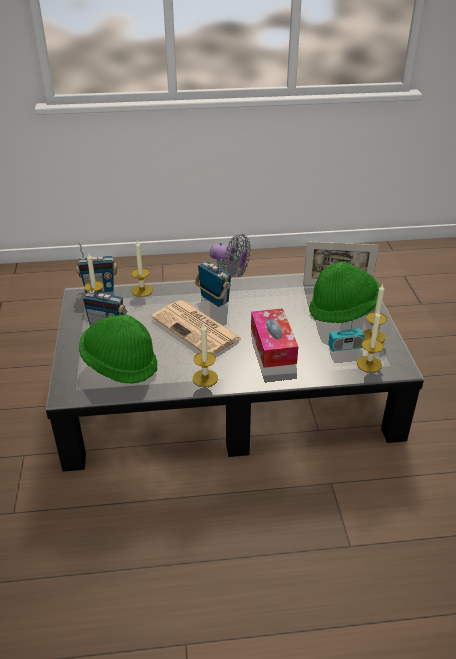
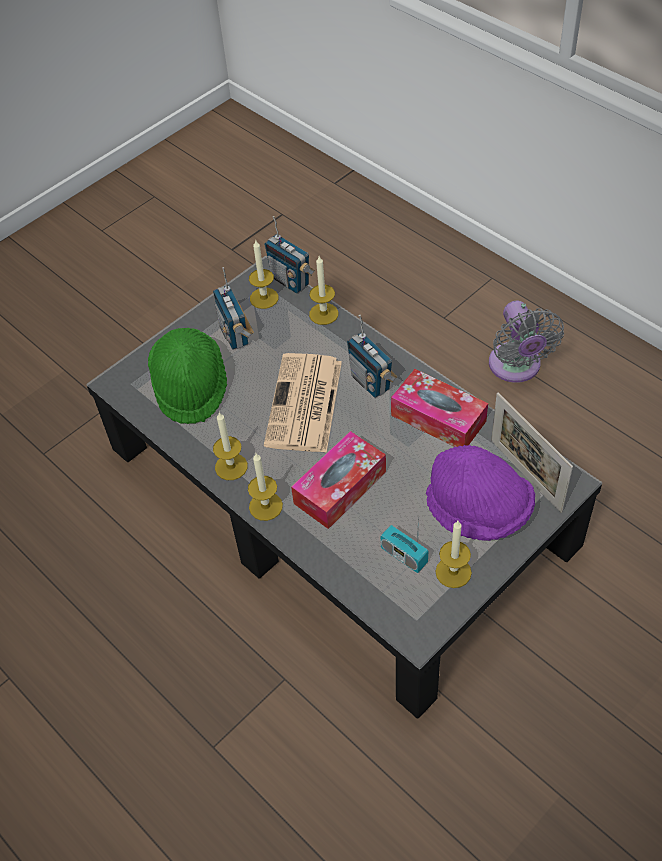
camera: 55 degrees right, 15 degrees up
(214, 299) = (371, 382): radio -> radio turned 135 degrees clockwise
(268, 292) = (438, 418): none -> tissue box
(343, 310) = (478, 511): green hat -> purple hat
(369, 364) = (393, 597): candle -> candle (265, 506)

